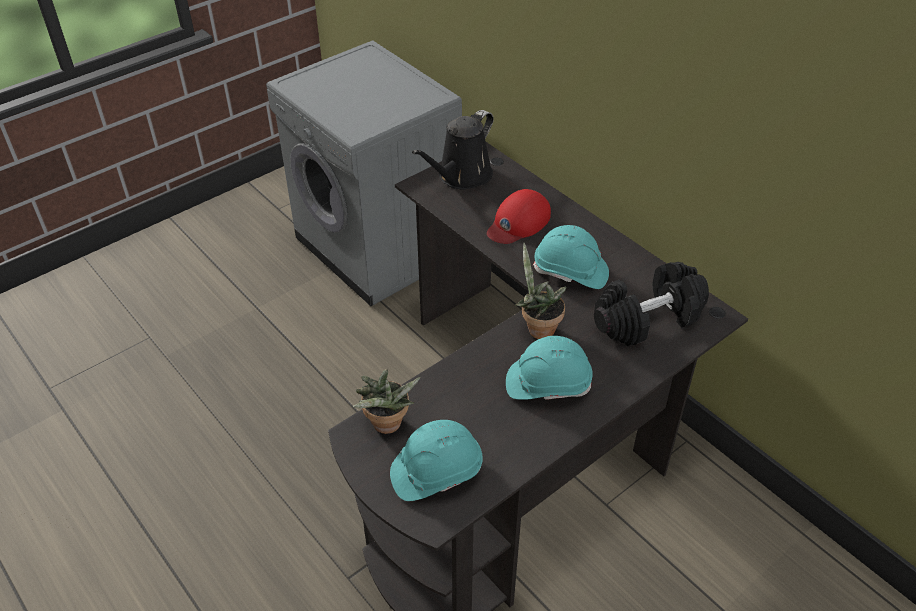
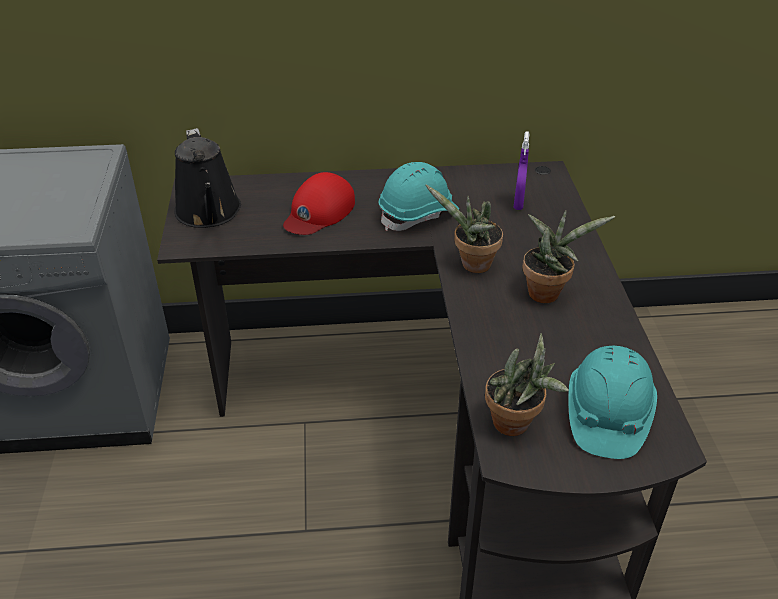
camera: 55 degrees left, 5 degrees down
(518, 222) = (319, 212): red cap -> red cap turned 45 degrees clockwise
(548, 384) = (547, 292): turquoise hard hat -> potted plant
(648, 318) = (518, 203): black dumbbell -> purple spray bottle

